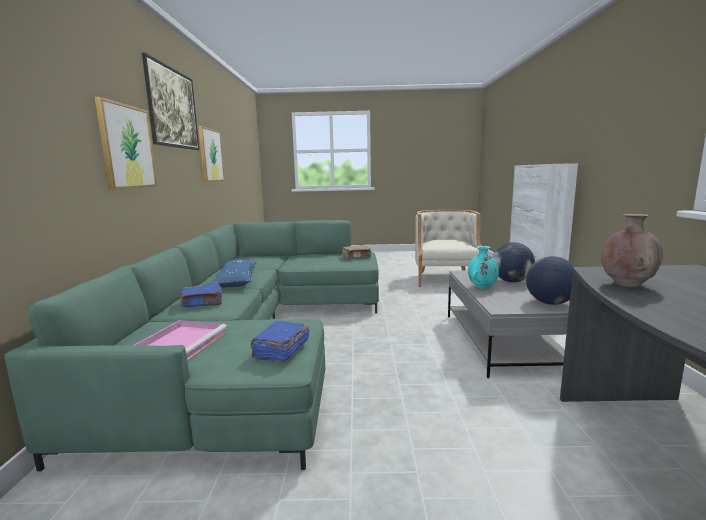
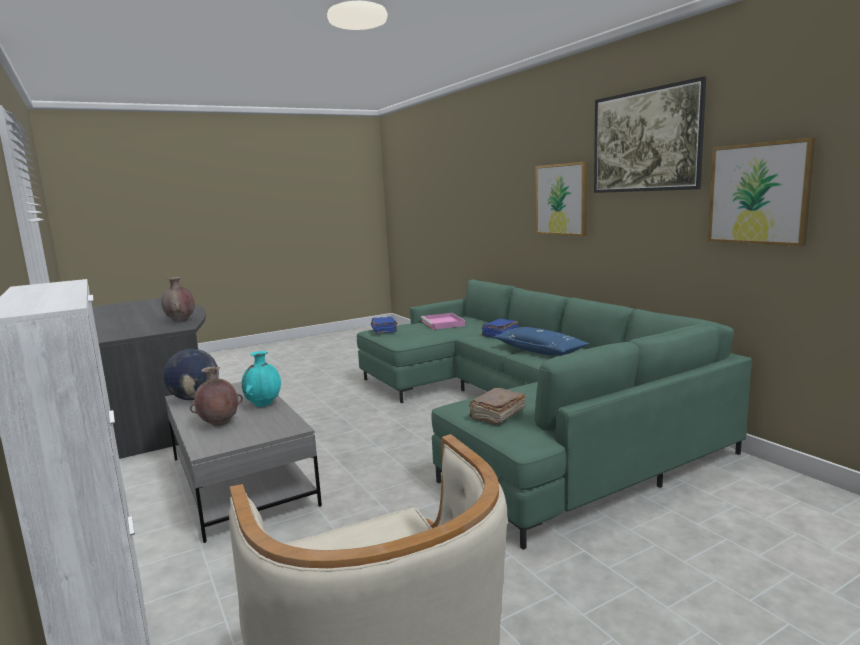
camera: 150 degrees right, 0 degrees up
(511, 281) = (219, 424): globe -> brown vase

